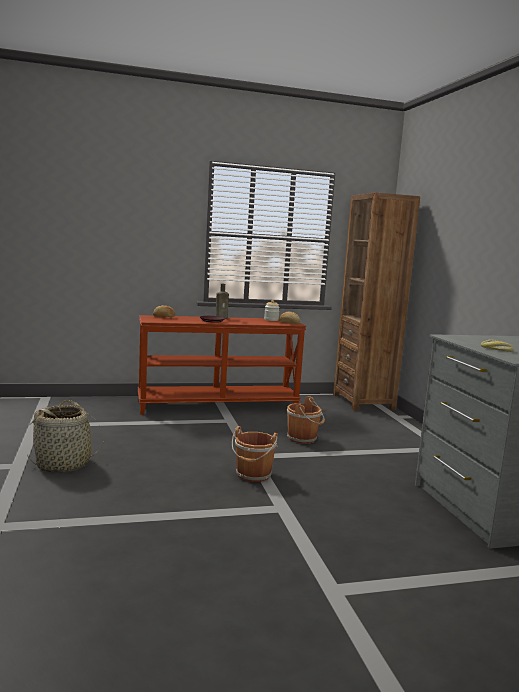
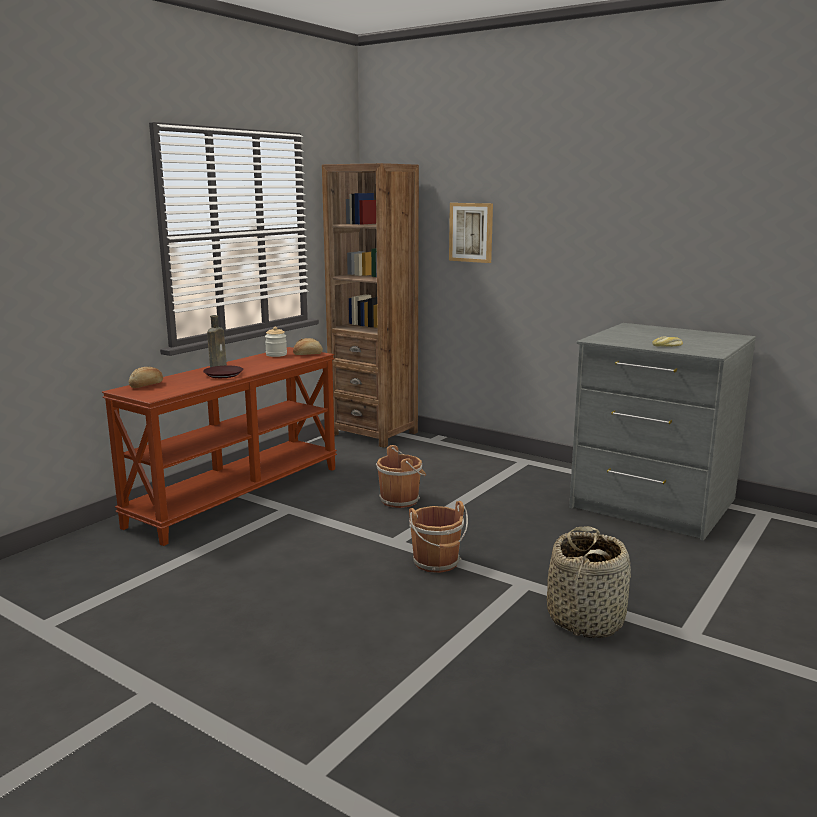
camera: 40 degrees left, 5 degrees up
(64, 464) = (211, 656): basket -> basket (586, 619)
(444, 250) = (471, 232): none -> picture

